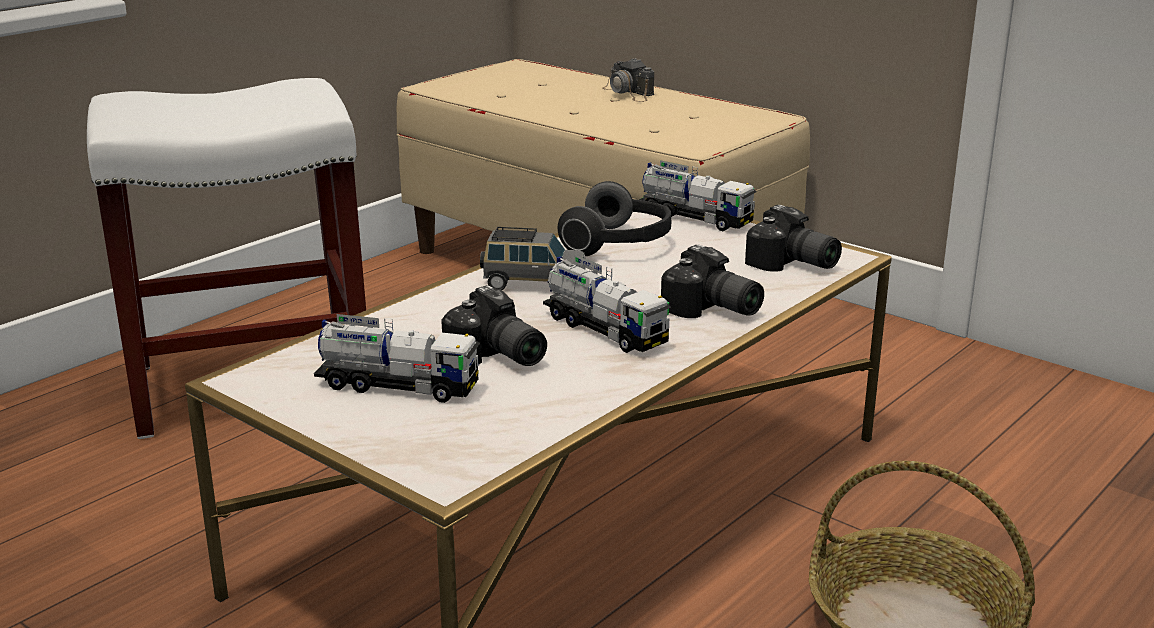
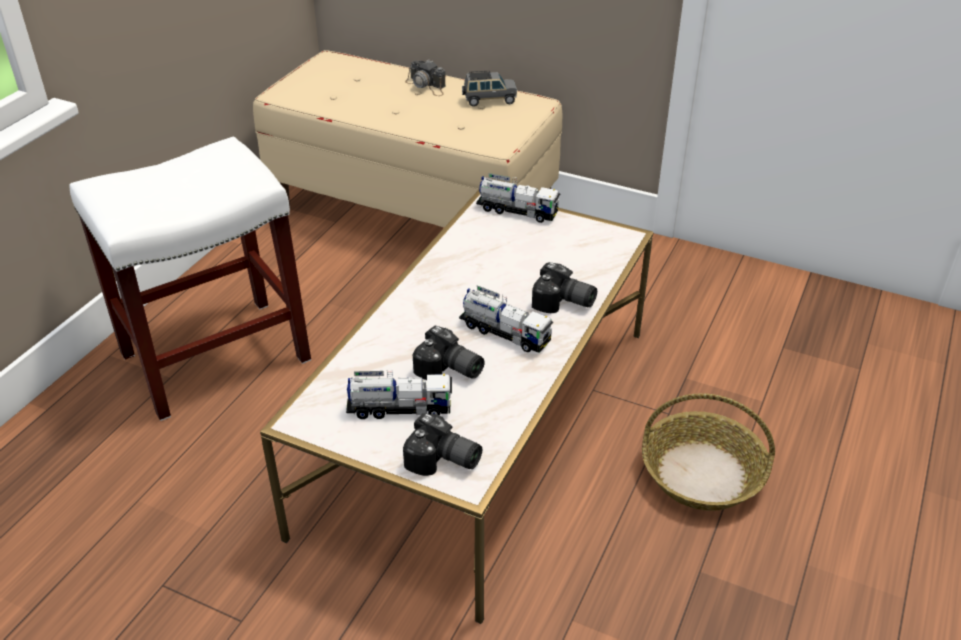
camera: 15 degrees left, 15 degrees up
(532, 284) = (440, 296): grey toy car -> grey toy car (489, 100)
(619, 244) = (479, 246): headphones -> none
(792, 265) = (596, 250): camera -> camera (443, 461)

